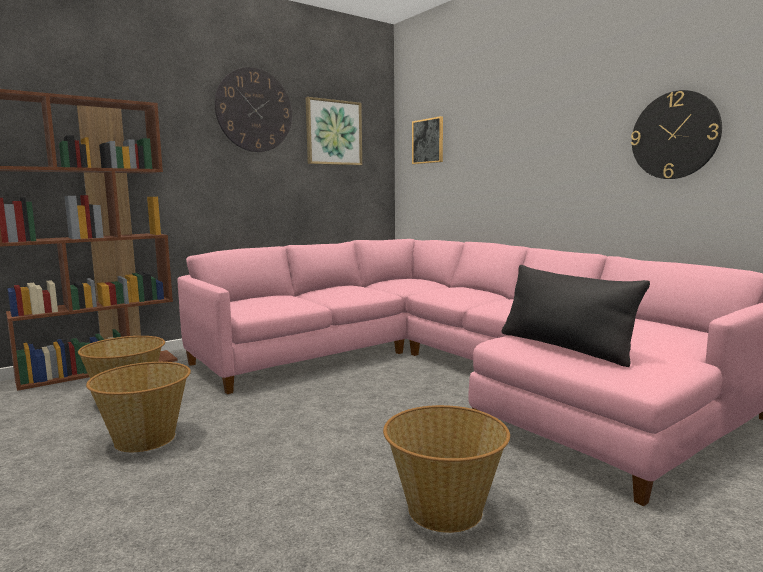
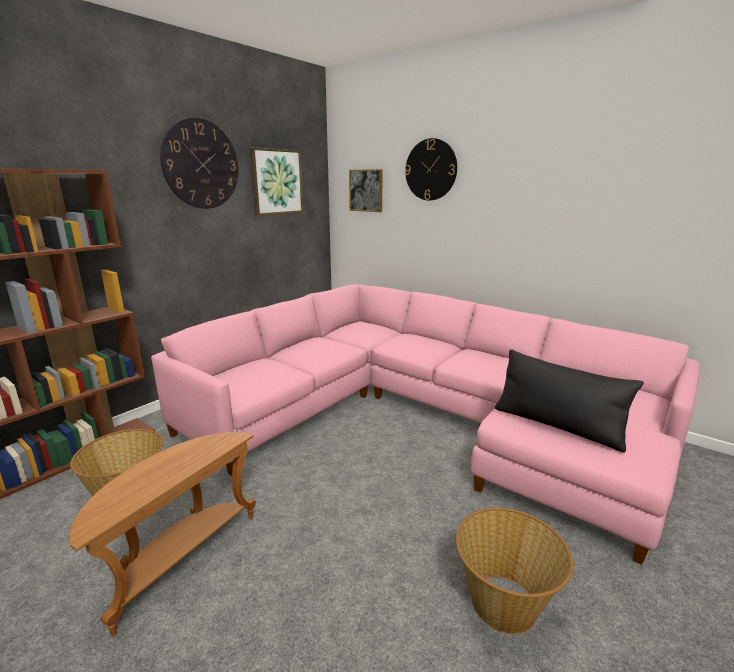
camera: 15 degrees left, 10 degrees up
(145, 439) = (180, 559): basket -> brown side table
(675, 135) = (611, 218): wall clock -> wall clock (431, 170)

